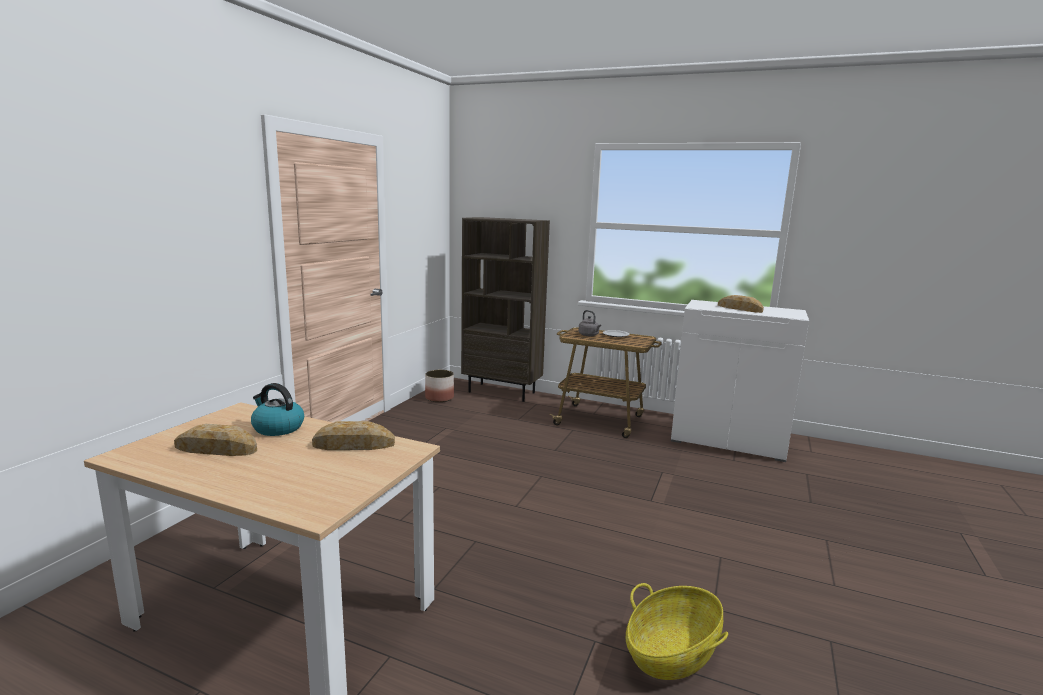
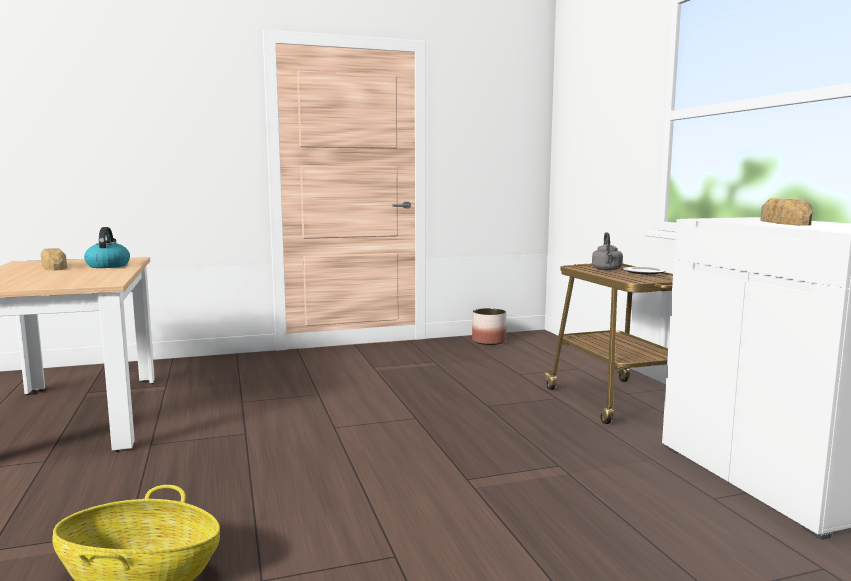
camera: 50 degrees right, 5 degrees down
(354, 444) = (96, 276): bread -> none
(502, 392) = (566, 351): brown bookcase -> none

